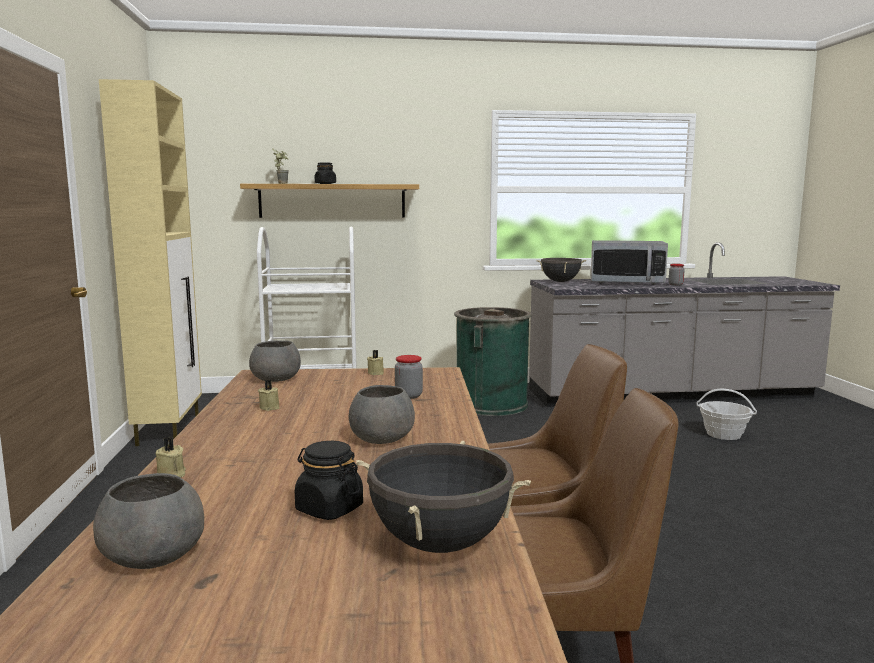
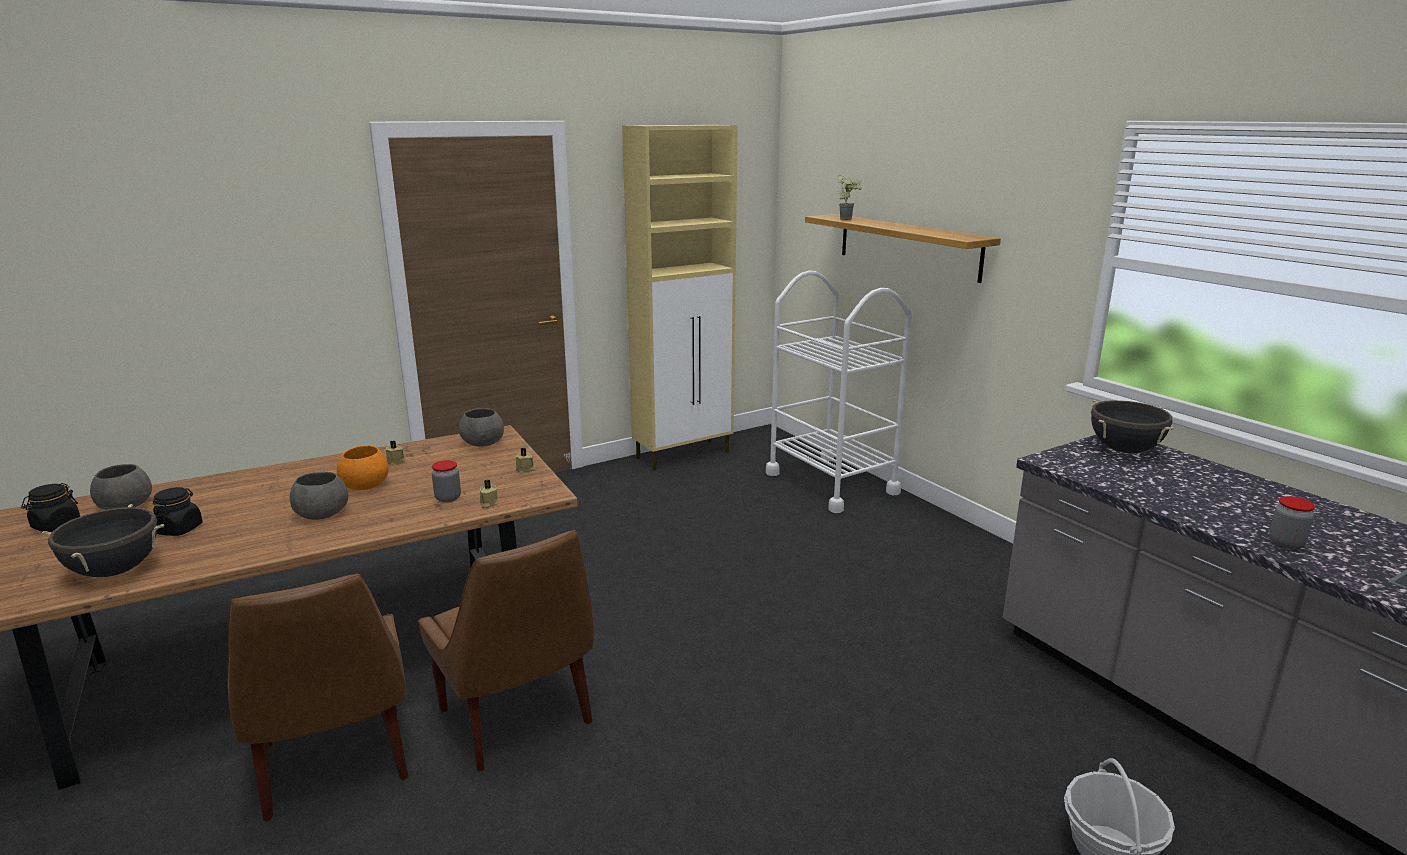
camera: 65 degrees right, 10 degrees up
(171, 474) = (245, 476): beige candle -> beige candle (488, 504)
(320, 420) = (365, 485): none -> orange bowl
(325, 184) = (885, 225): black jar -> black jar (56, 525)
(491, 404) = (963, 588): green trash can -> none
(626, 282) = (1227, 497): microwave -> none

